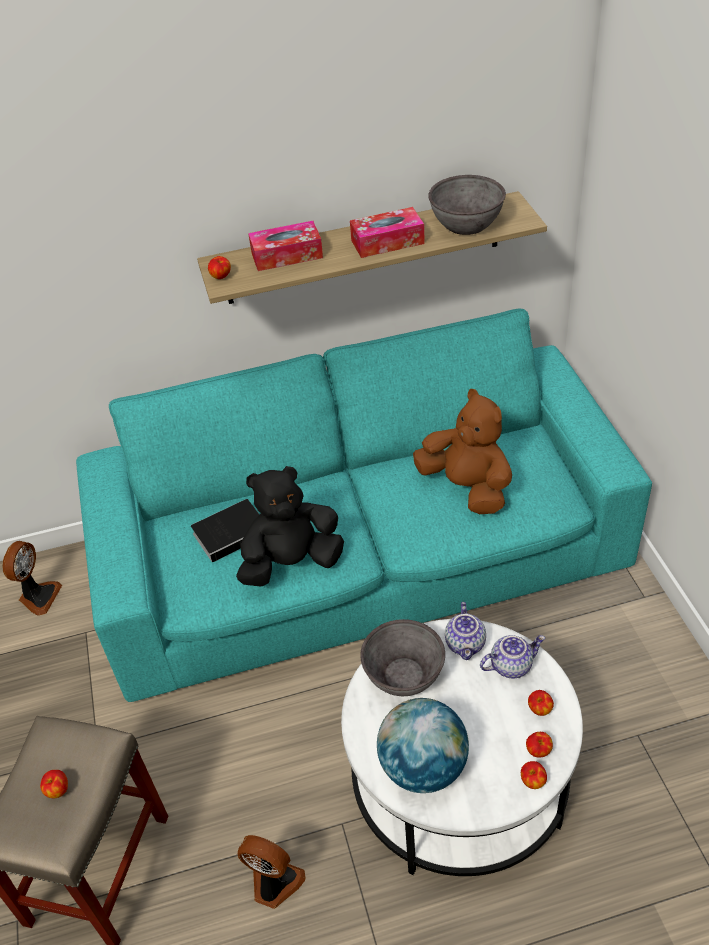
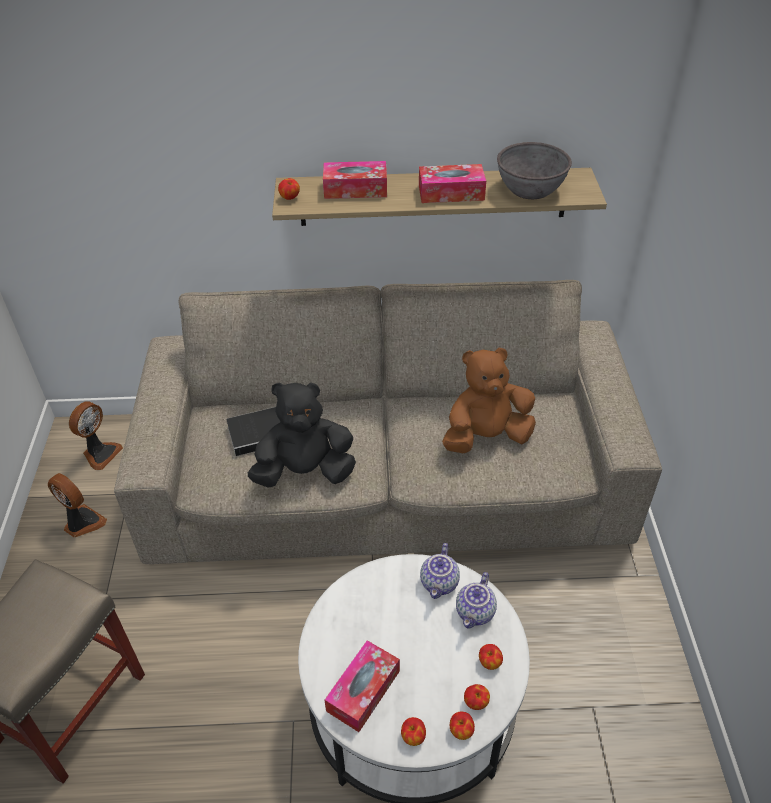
camera: 10 degrees right, 0 degrees up
(57, 790) = (27, 631): apple -> apple (413, 737)
(274, 884) = (216, 761): fan -> fan (82, 523)
(362, 558) = (386, 481): turquoise sofa -> beige sofa
(403, 675) = (373, 599): grey bowl -> none
(423, 767) = (363, 691): globe -> tissue box
(467, 487) = (486, 437): brown plush toy -> brown plush toy turned 75 degrees counterclockwise
(511, 665) = (476, 613): teapot -> teapot turned 120 degrees clockwise

